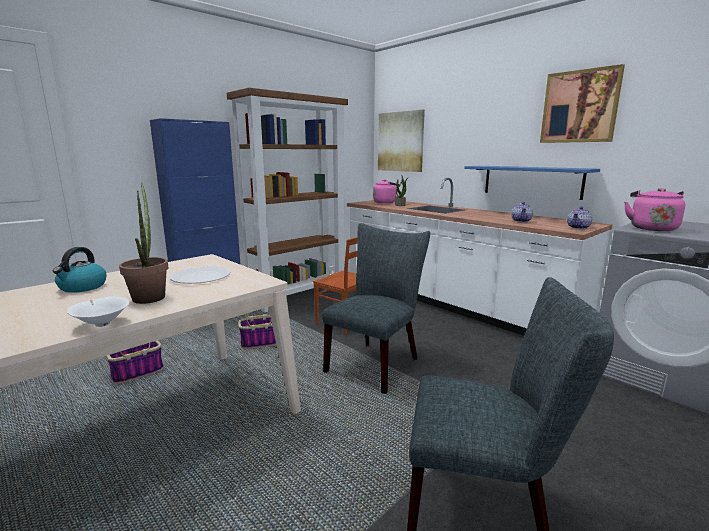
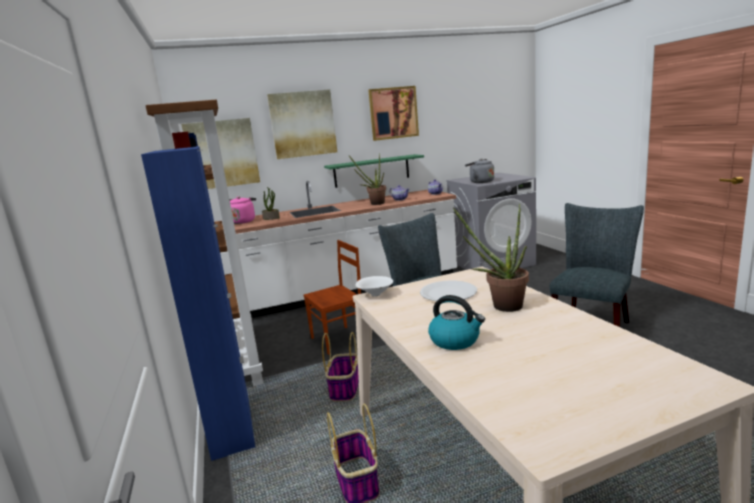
camera: 65 degrees left, 0 degrees up
(102, 324) = (571, 314): white bowl -> white bowl (374, 295)
(467, 117) = (303, 124): none -> picture
(487, 217) = (374, 204): none -> potted plant
(531, 181) = (371, 171): blue shelf -> green shelf
(651, 228) = (480, 182): pink kettle -> grey kettle

